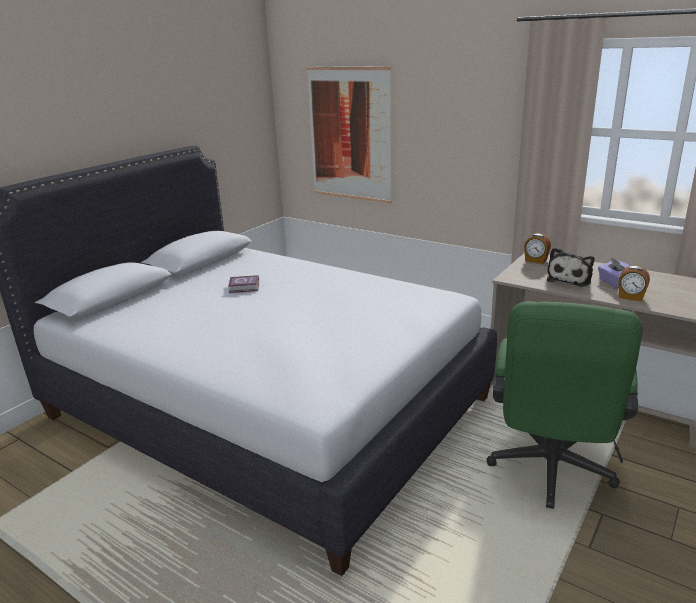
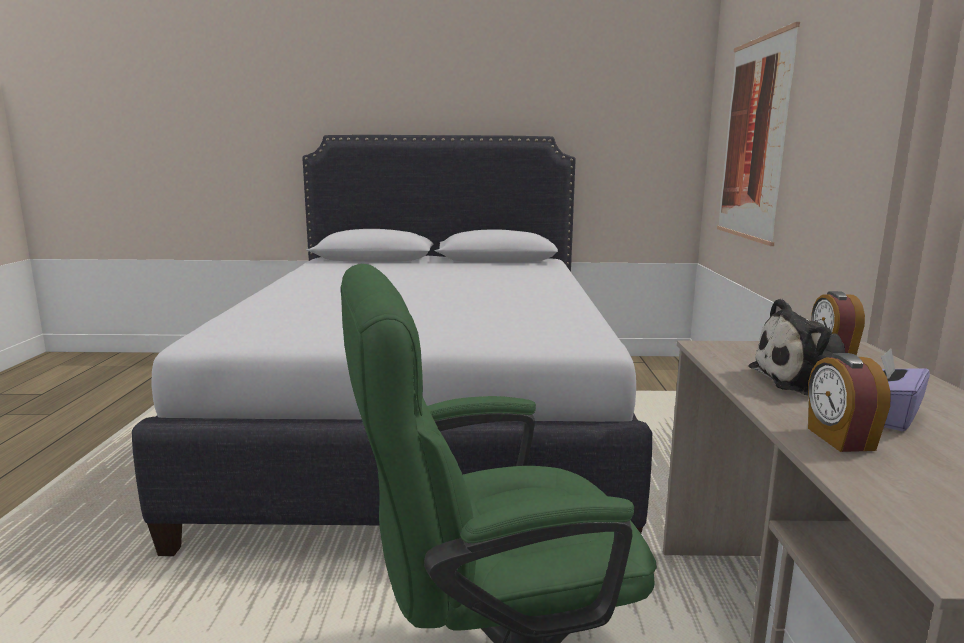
camera: 55 degrees right, 10 degrees down
(245, 287) = (460, 277): book -> none

